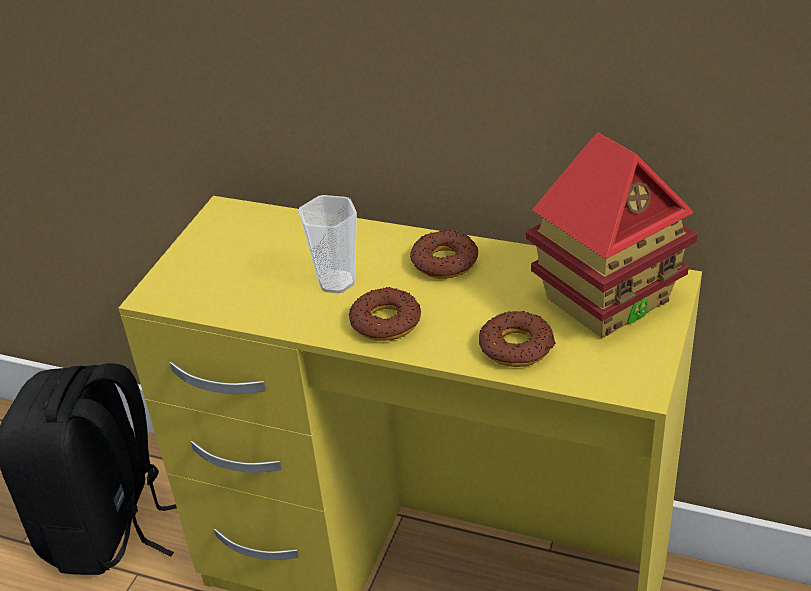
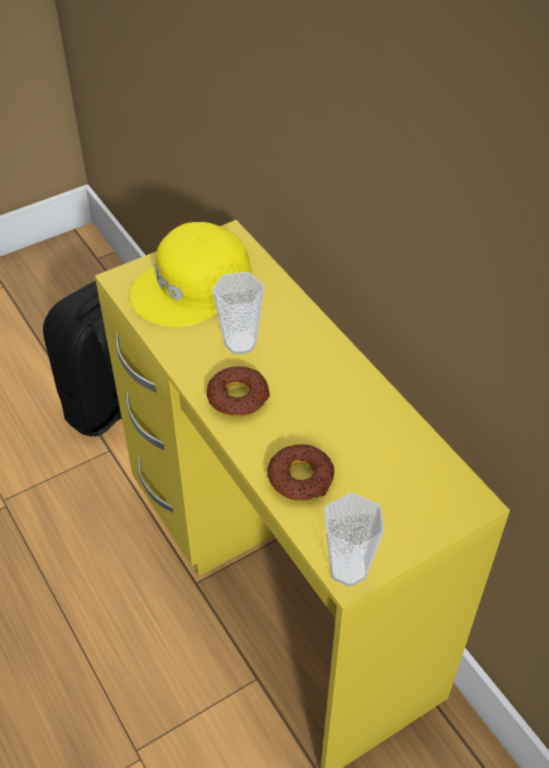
camera: 35 degrees right, 10 degrees up
(236, 265) = (193, 287): none -> yellow cap
(444, 262) = (328, 373): donut -> none
(607, 299) = (408, 484): toy house -> none
(636, 384) = (348, 569): none -> cup

